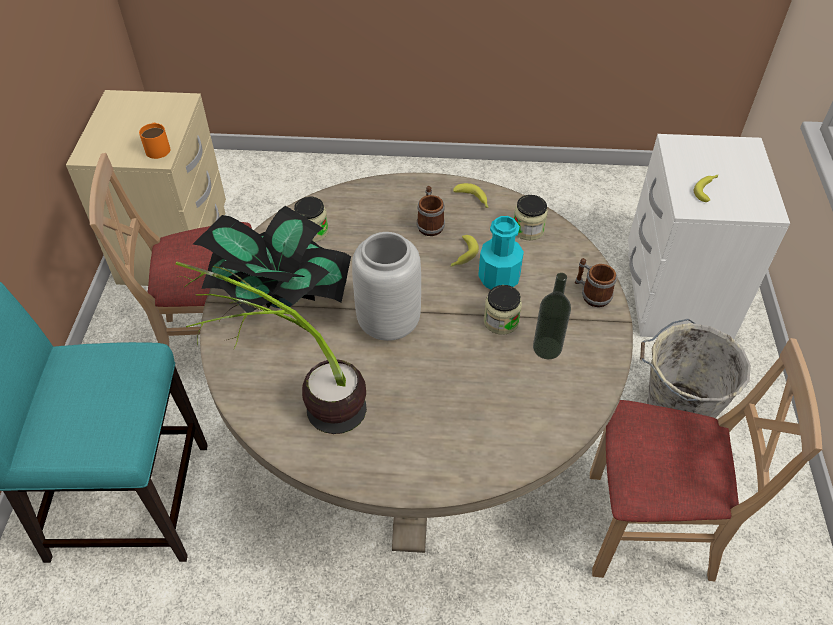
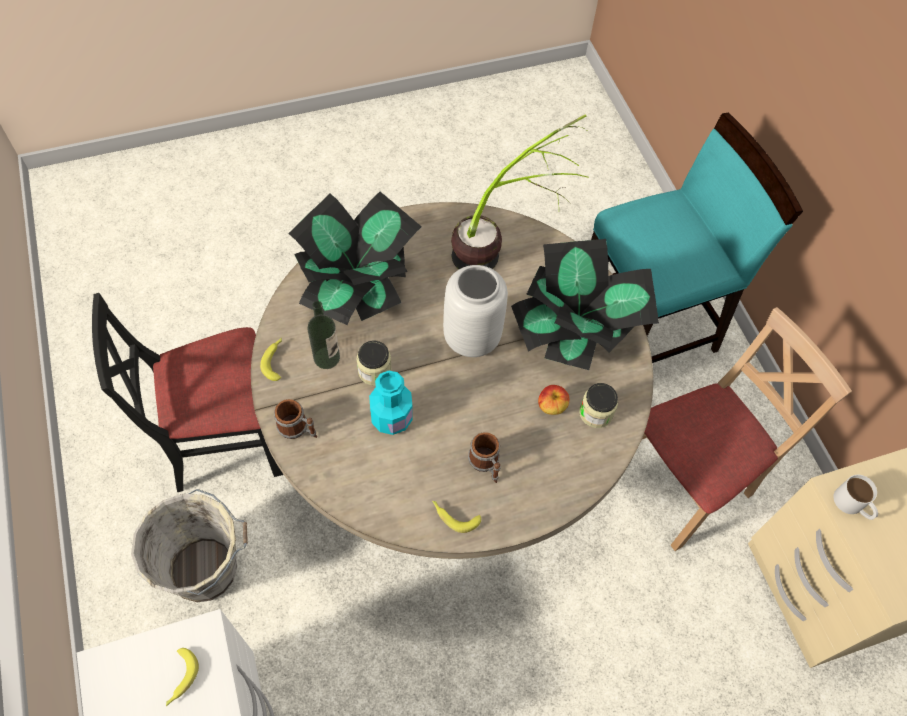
camera: 155 degrees right, 10 degrees up
(158, 147) = (853, 505): orange mug -> white mug
(347, 247) = (551, 406): none -> apple
(462, 255) = (437, 433): banana -> banana (275, 360)
(489, 414) = (358, 286): none -> potted plant
(528, 229) = (381, 492): jar -> none
(649, 528) = (224, 441): beige chair -> black chair

